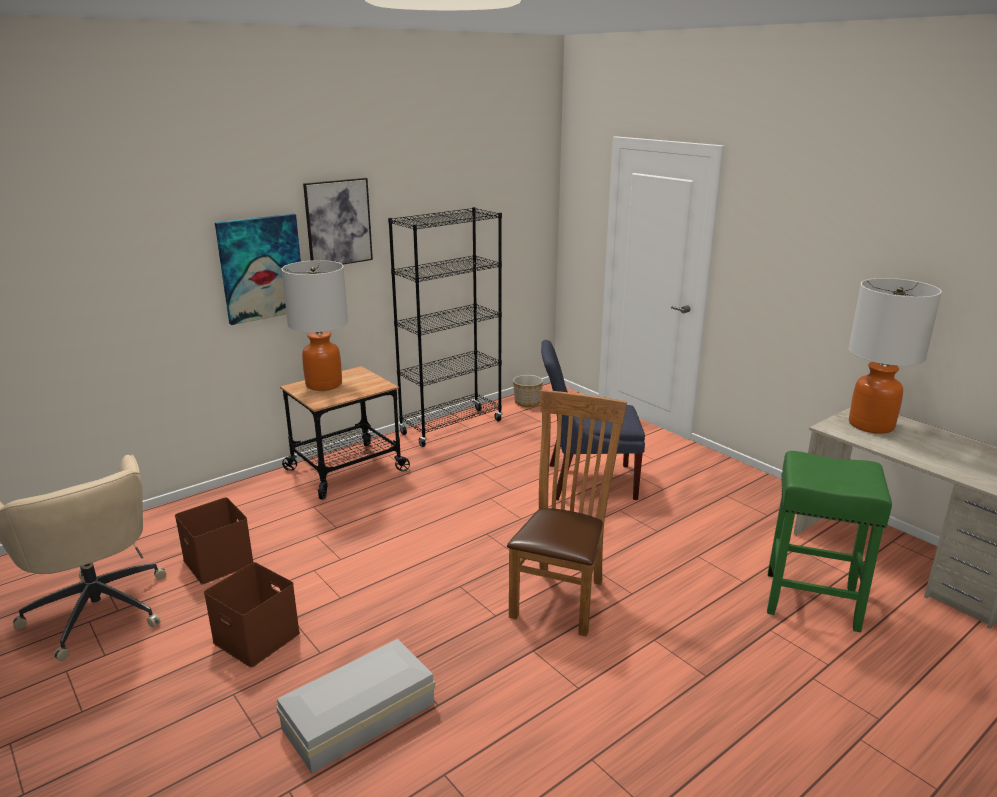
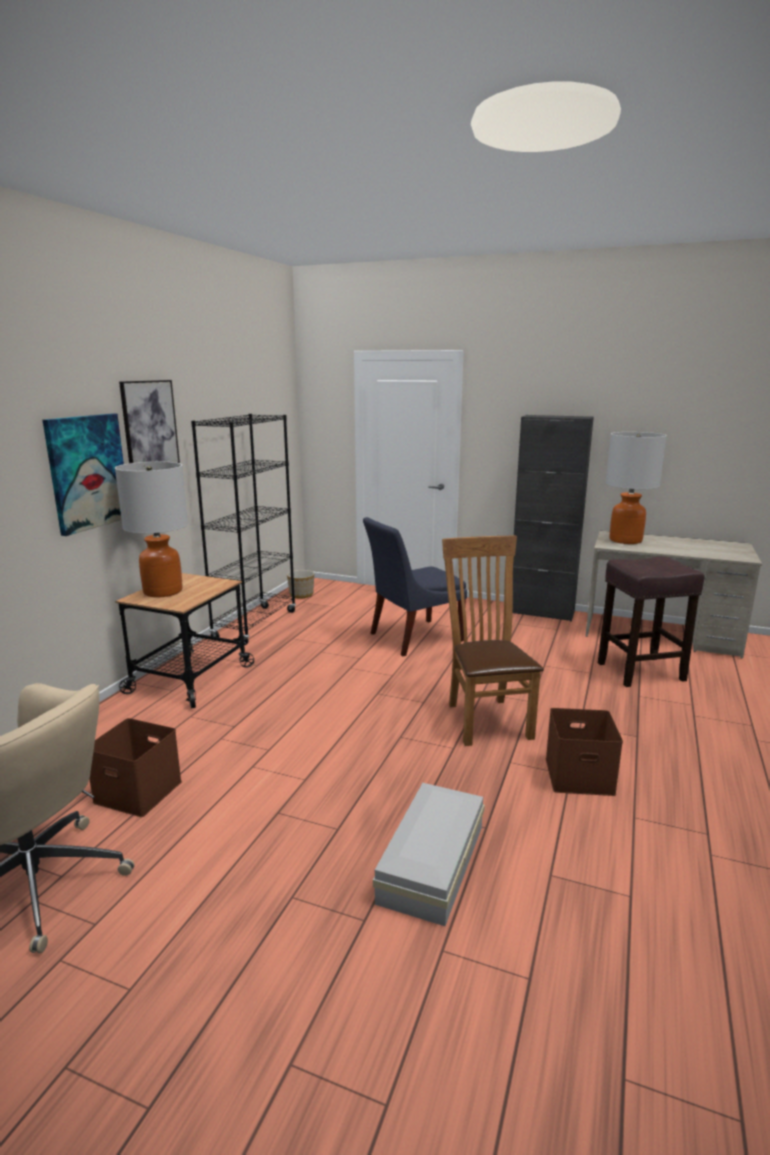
camera: 30 degrees left, 5 degrees down
(254, 638) = (257, 841): brown storage box -> brown storage box (578, 776)
(773, 488) = (541, 612): none -> black cabinet
(809, 600) = (639, 672): green stool -> brown stool

